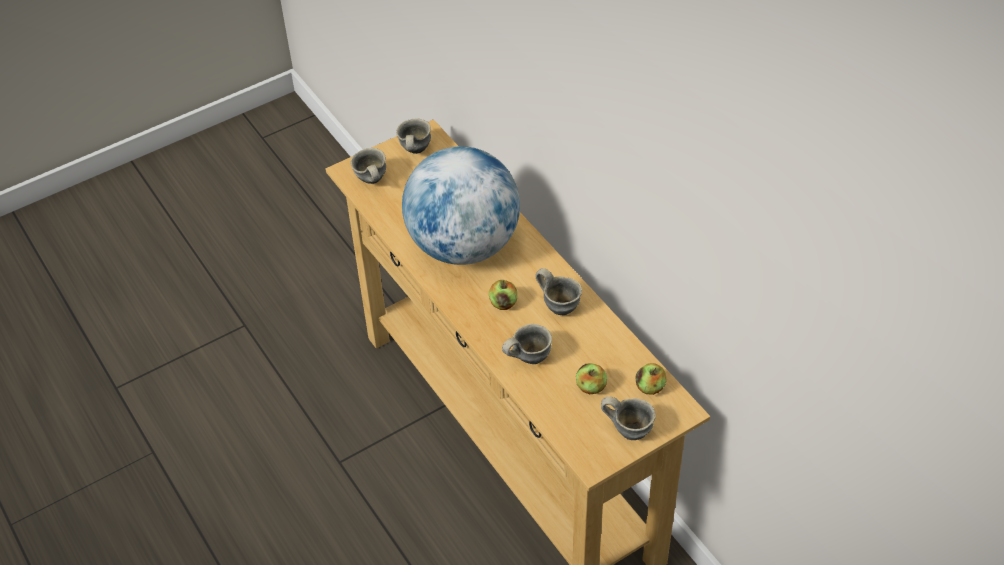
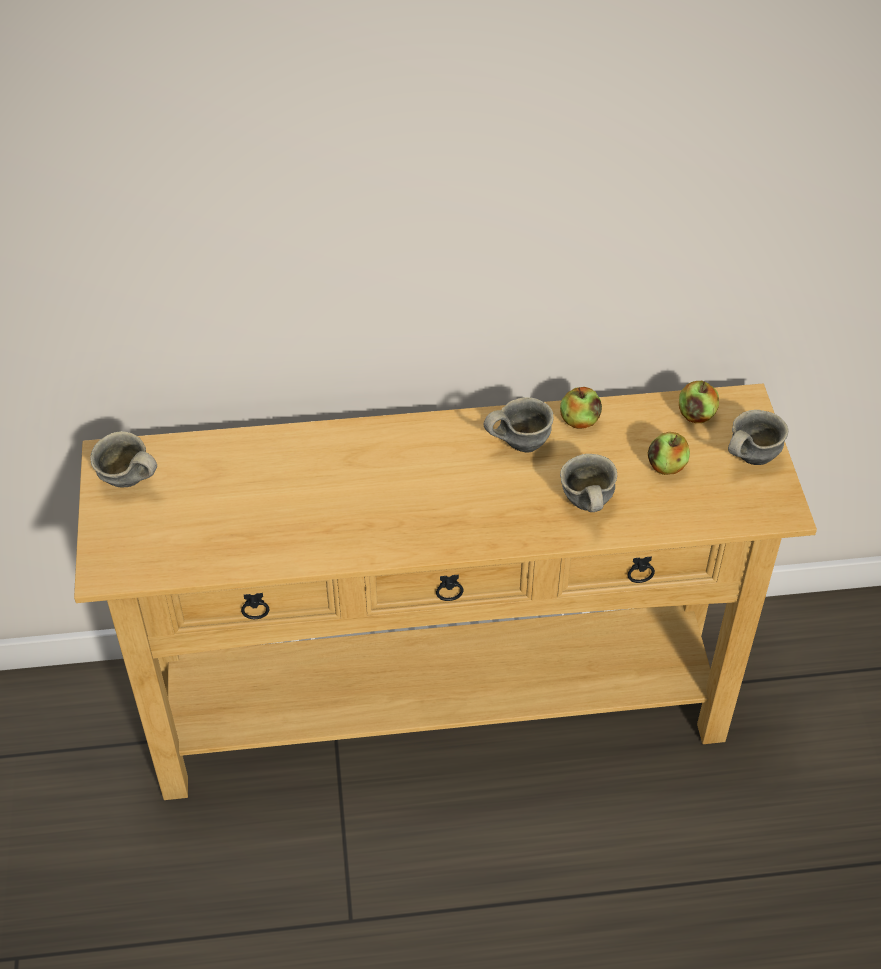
camera: 65 degrees left, 0 degrees up
(370, 182) = (148, 554): grey mug -> none
(463, 245) = (349, 497): globe -> none
(503, 303) = (479, 495): apple -> apple (579, 420)

